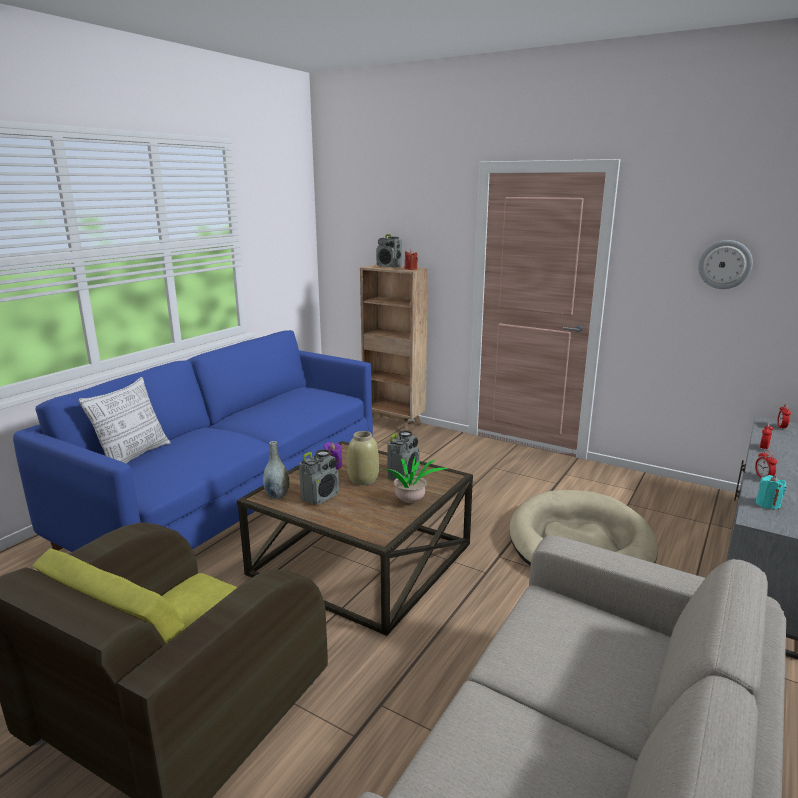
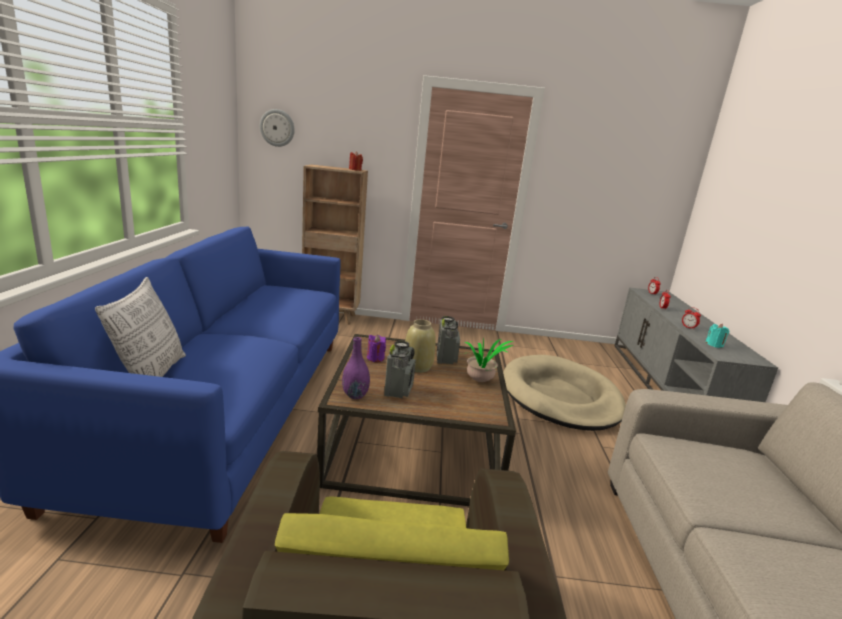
camera: 30 degrees left, 0 degrees up
(277, 495) = (355, 395): grey vase -> purple vase
(389, 266) = (330, 166): radio -> none
(725, 264) = (614, 176): wall clock -> wall clock (277, 128)

